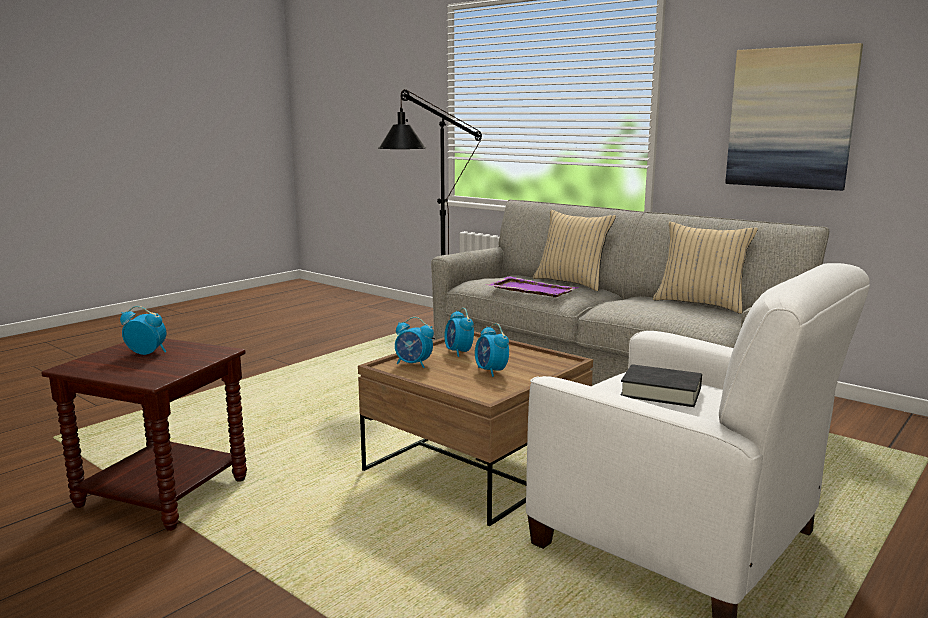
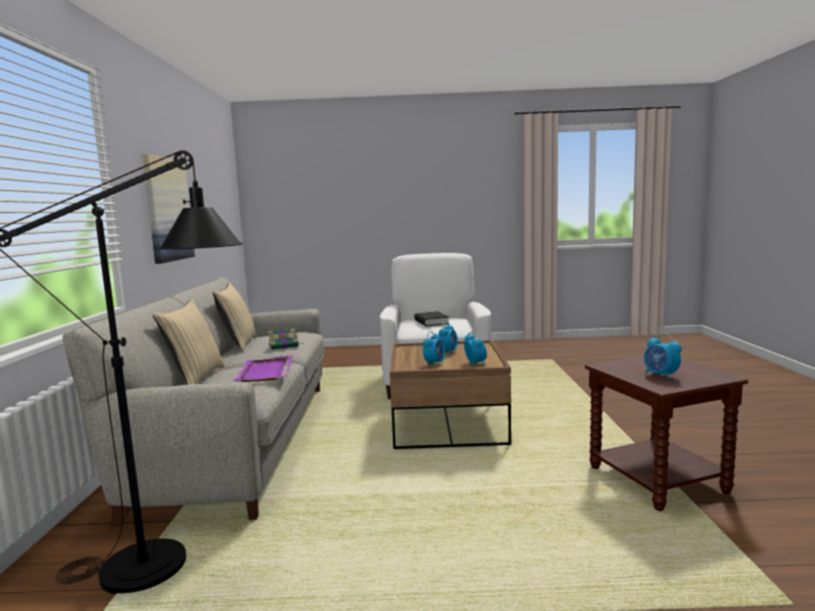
camera: 130 degrees left, 5 degrees down
(633, 307) = (284, 345): none -> book

